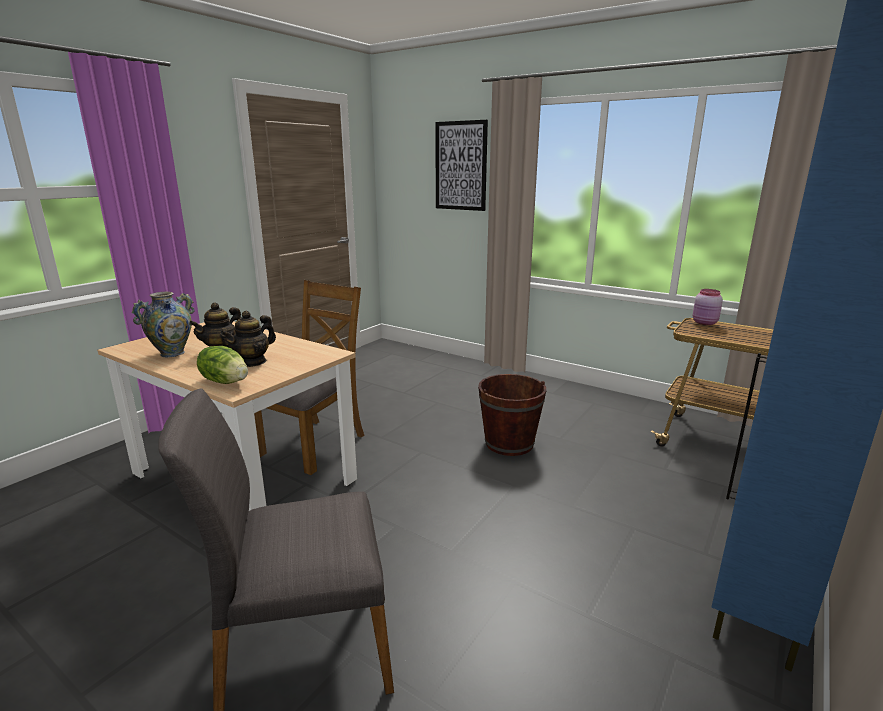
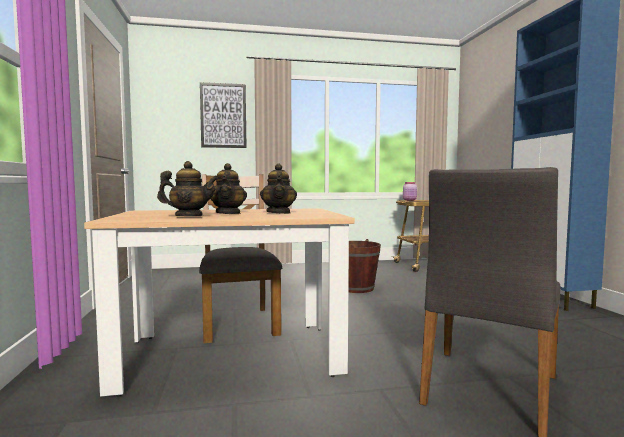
camera: 45 degrees left, 15 degrees down
(172, 353) = (189, 216): vase -> teapot
(225, 381) = (306, 216): lettuce -> none

